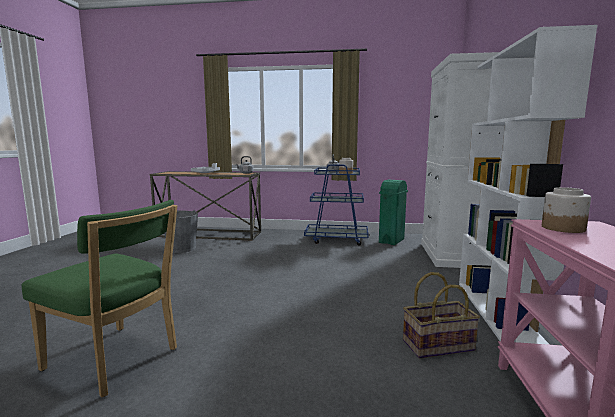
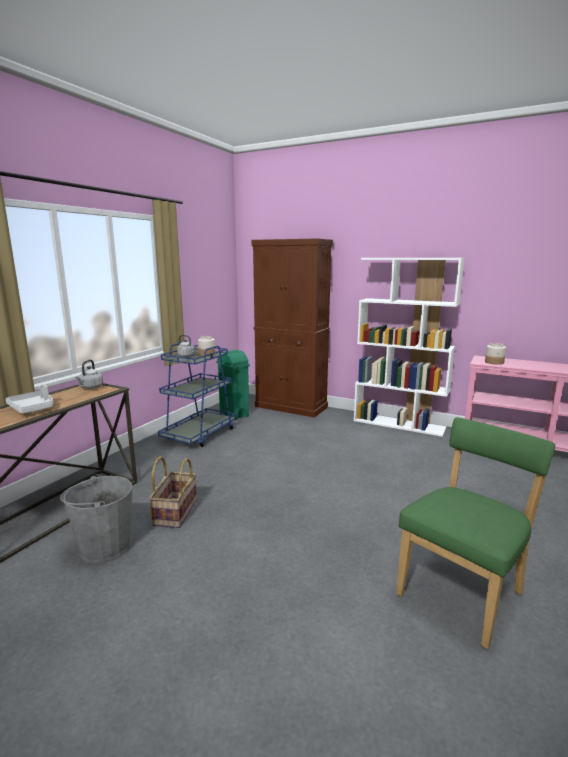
camera: 70 degrees left, 5 degrees up
(437, 345) = (439, 451): basket -> basket (175, 512)
(446, 255) = (291, 407): white cabinet -> brown cabinet

